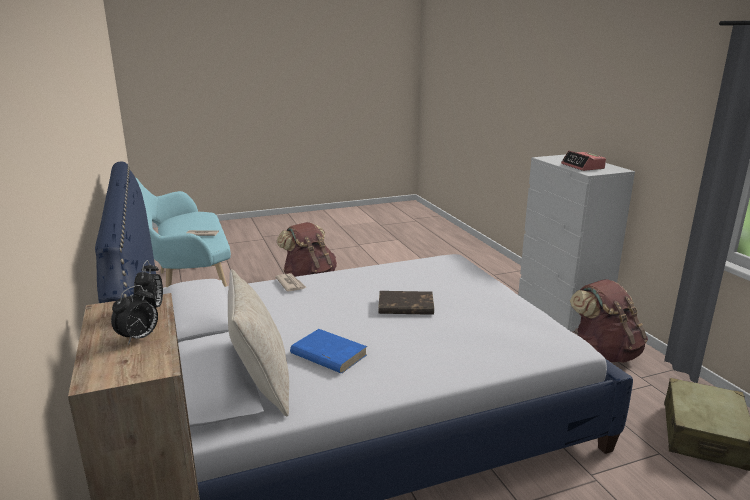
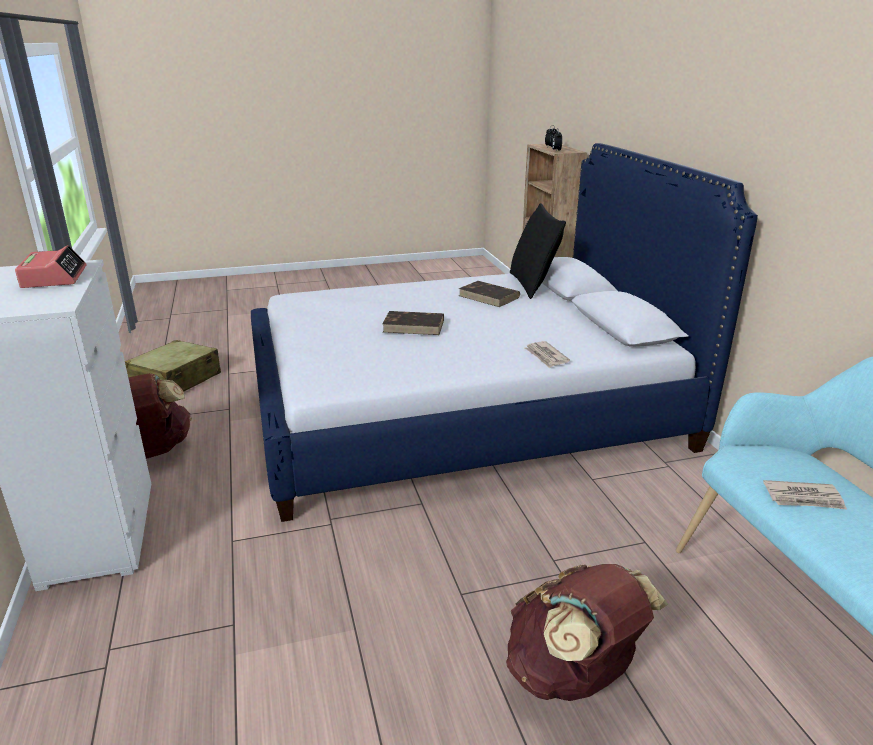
camera: 175 degrees left, 5 degrees up
(261, 386) = (533, 285): beige pillow -> black pillow
(328, 354) = (489, 297): blue book -> brown book

